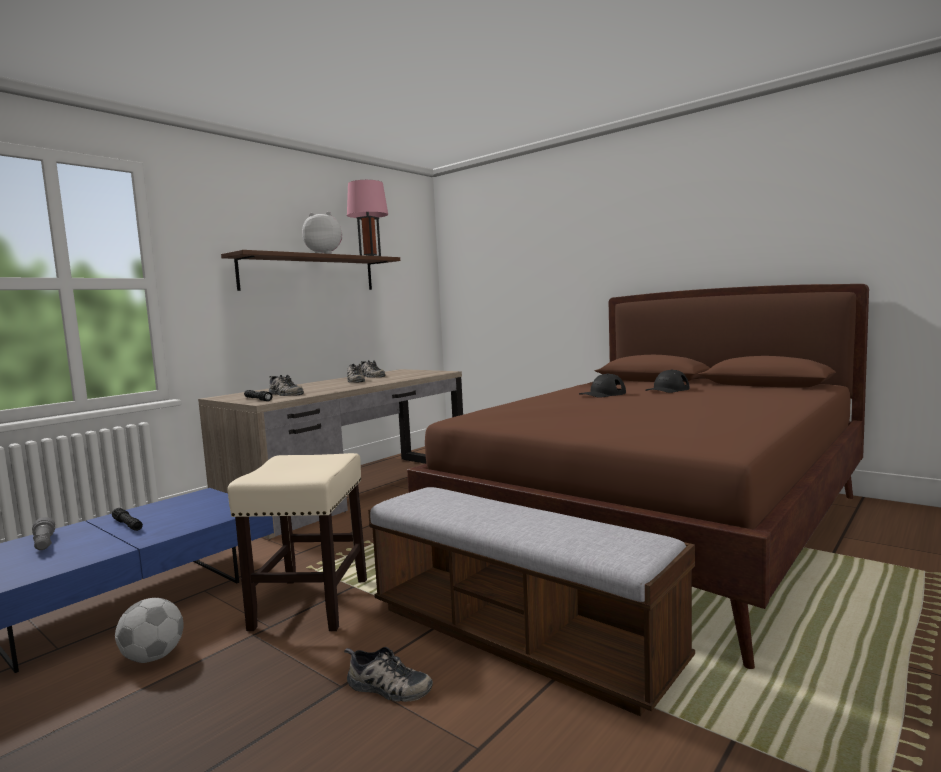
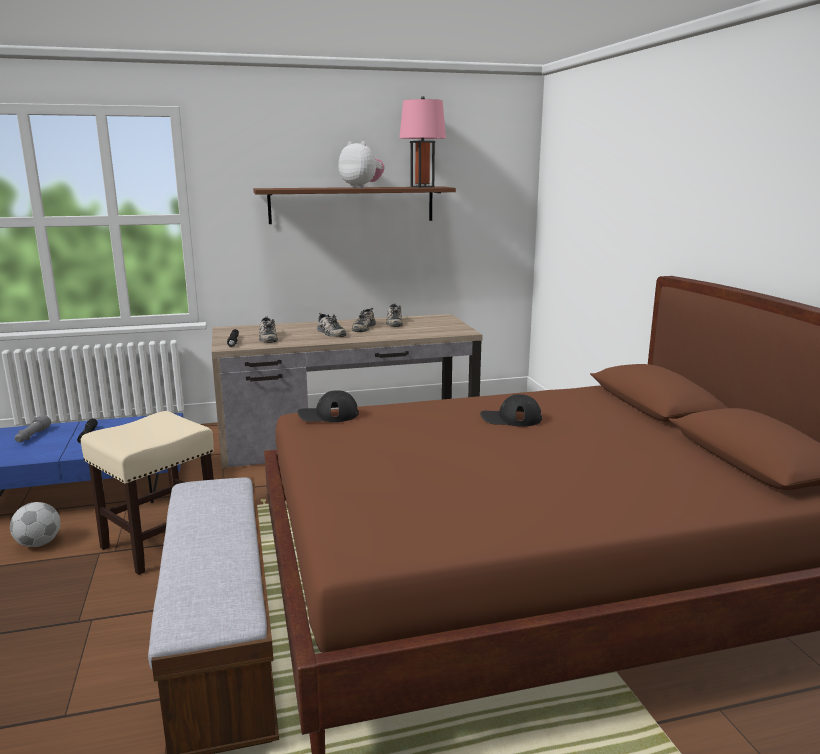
camera: 35 degrees right, 10 degrees up
(387, 688) = (94, 638): shoe -> shoe (330, 333)
(667, 390) = (600, 432): black cap -> black cap (328, 415)

